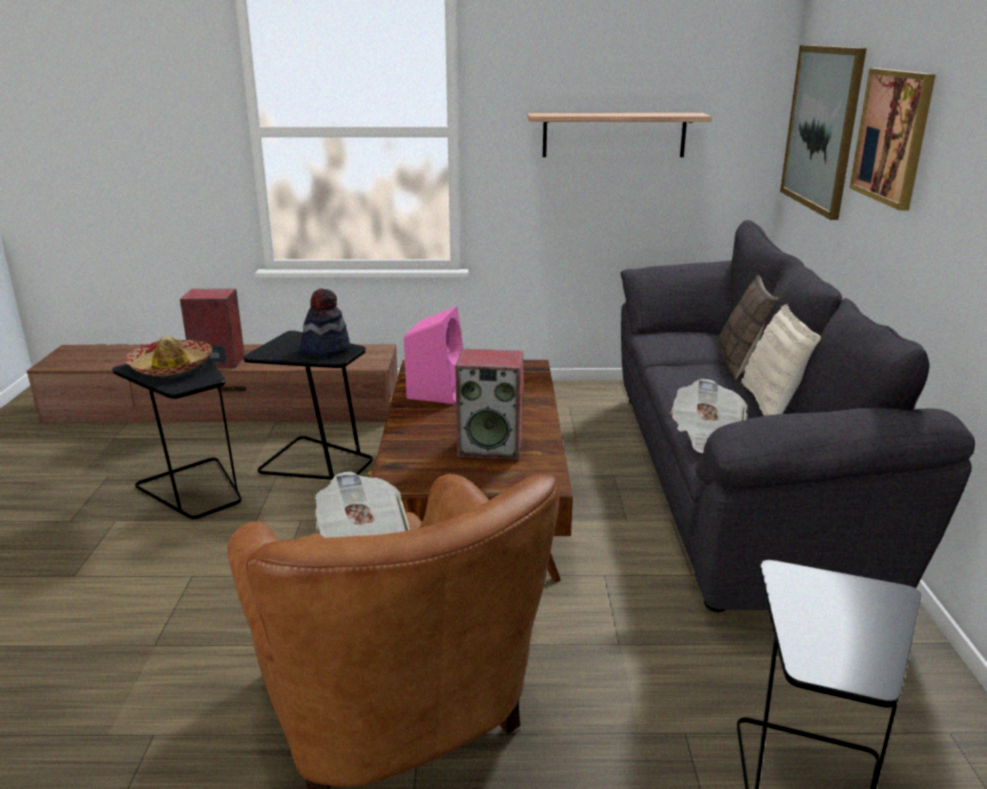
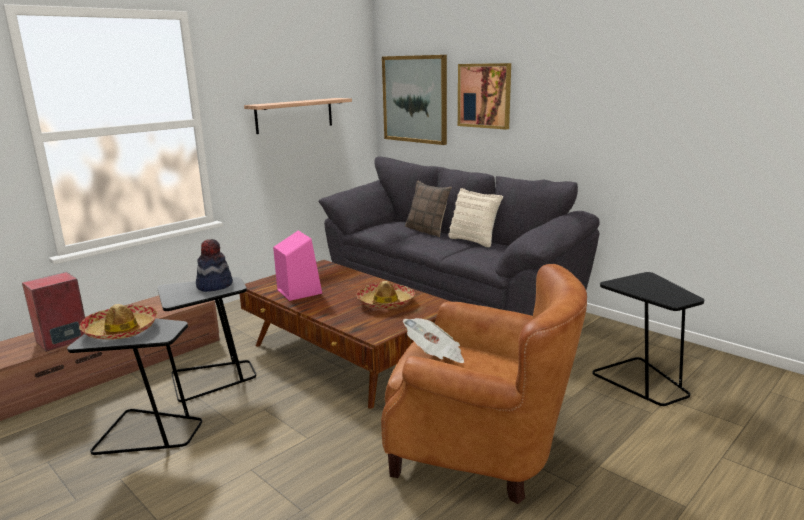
camera: 45 degrees left, 5 degrees down
(491, 447) = (385, 302): speaker -> hat
(707, 436) = (478, 259): newspaper -> none

